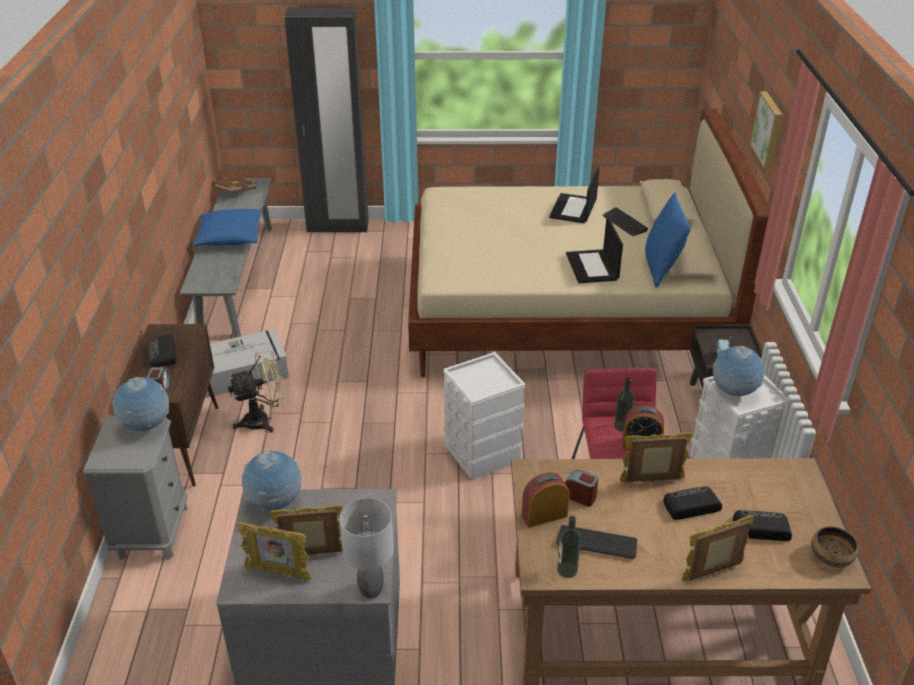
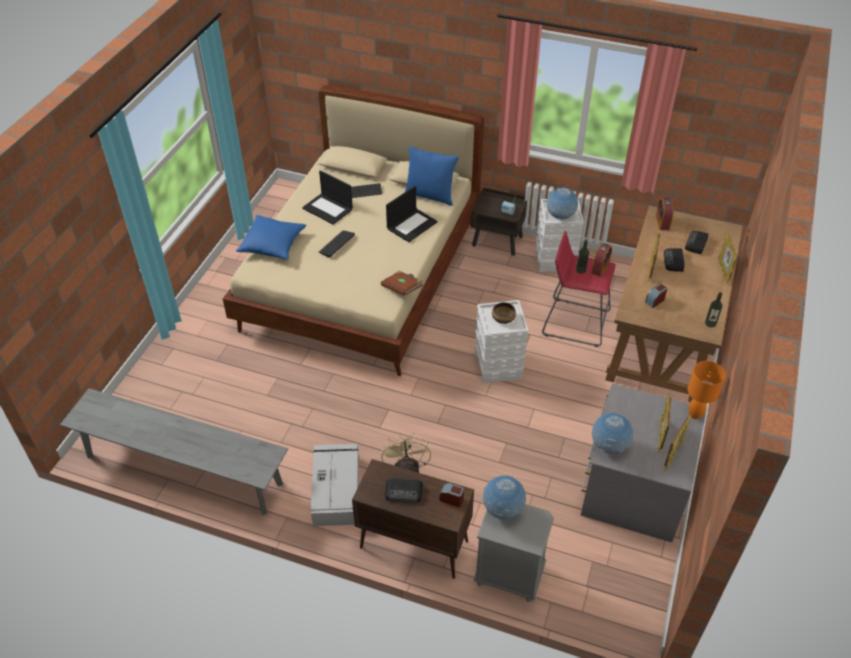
camera: 70 degrees left, 10 degrees up
(230, 238) = (188, 437): blue pillow -> blue pillow (272, 245)
(236, 192) = (99, 420): brown book -> brown book (402, 289)
(337, 226) = (142, 378): black wardrobe -> none
(372, 589) = (695, 413): grey table lamp -> orange table lamp
(544, 515) = (667, 319): alarm clock -> alarm clock (662, 222)
(593, 267) = (412, 225): laptop -> laptop turned 60 degrees counterclockwise
(597, 542) = (692, 305): keyboard -> keyboard (336, 244)
(769, 130) = (441, 72): picture -> none
(831, 556) = (720, 228): bowl -> bowl (503, 318)

